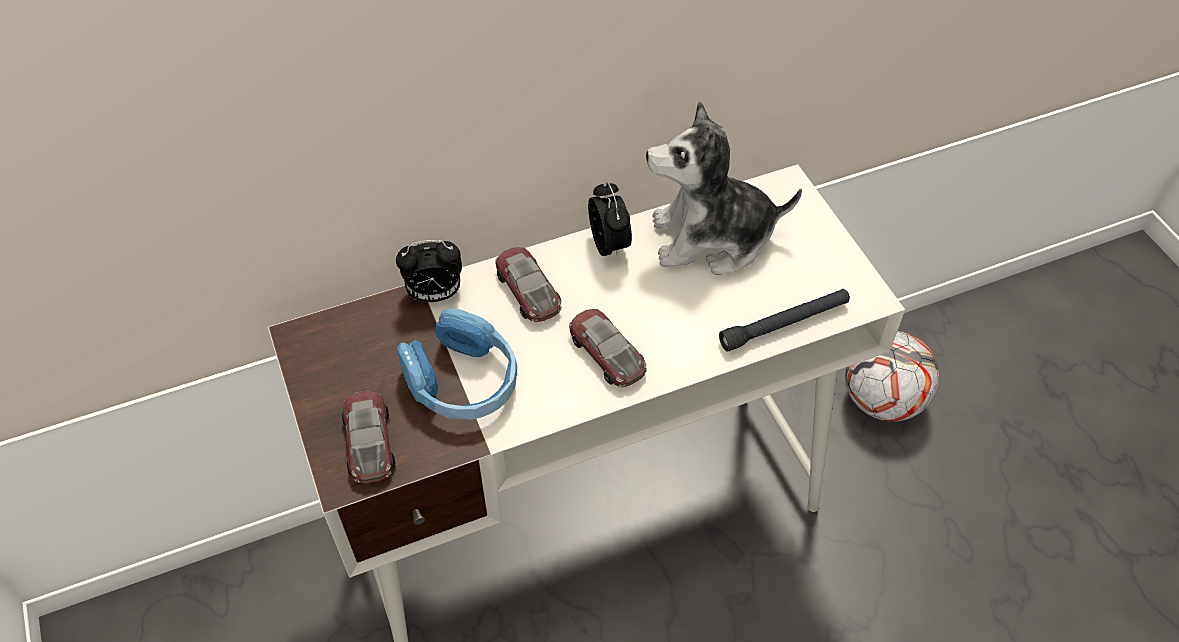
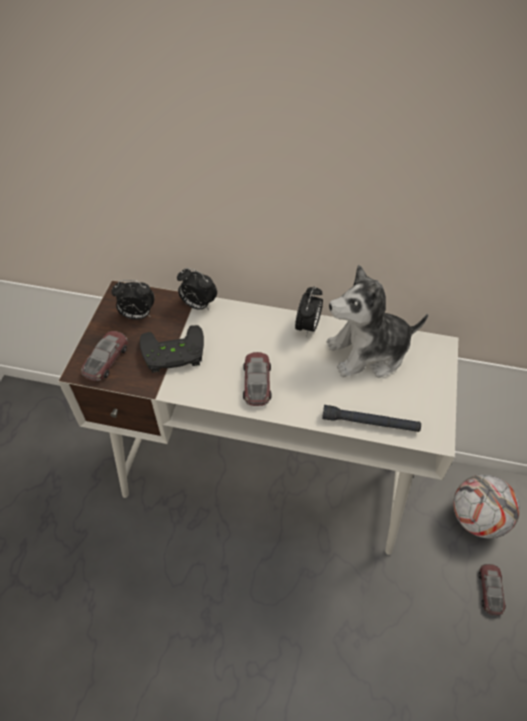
camera: 35 degrees right, 0 degrees up
(358, 356) = (137, 315): none -> alarm clock
(462, 381) = (173, 355): blue headphones -> black game controller
(528, 290) = (245, 327): toy car -> toy car (490, 590)
(711, 238) = (368, 352): plush toy -> plush toy turned 45 degrees counterclockwise

